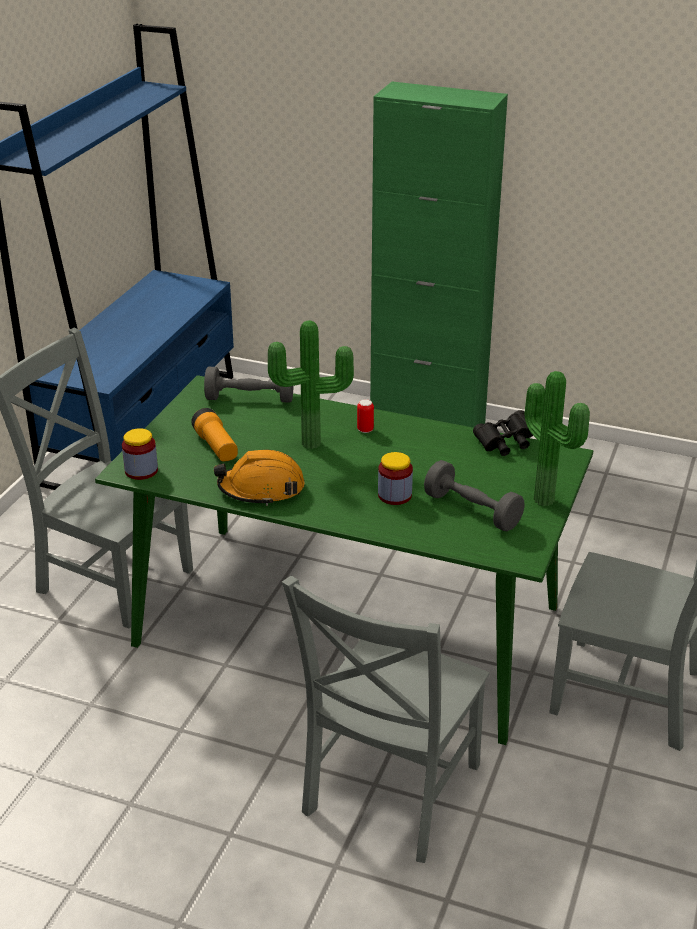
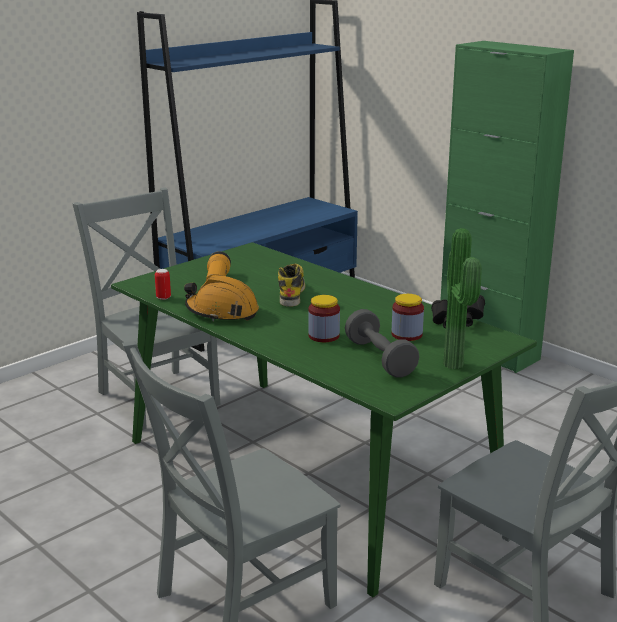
camera: 25 degrees right, 10 degrees down
(141, 471) = (147, 285): jar -> jar (406, 334)
(250, 399) = (275, 260): grey dumbbell -> none
(312, 445) = (291, 294): potted plant -> boot
(365, 430) = (345, 293): can -> can (163, 297)

